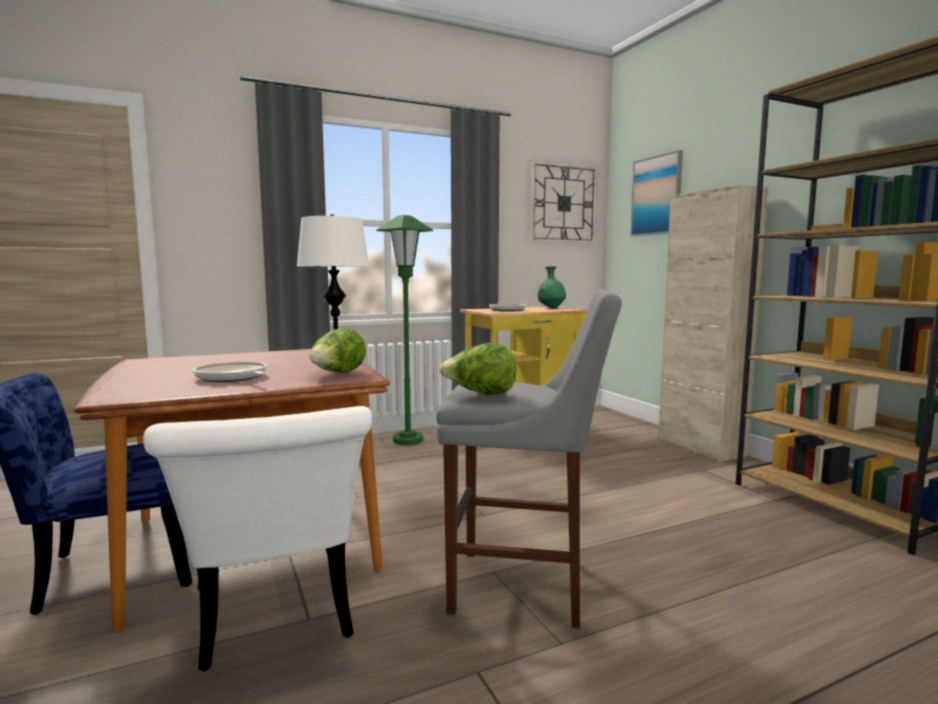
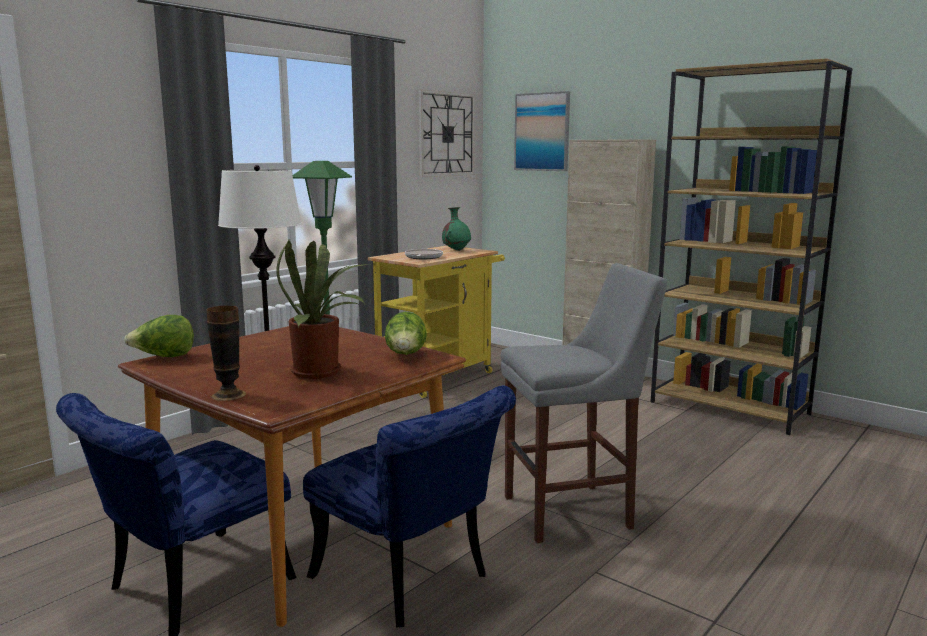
camera: 25 degrees left, 5 degrees up
(117, 384) = (228, 395): none -> vase
(233, 378) = (322, 372): frying pan -> potted plant
(275, 621) = (410, 582): white chair -> blue chair
(480, 394) = (556, 362): lettuce -> lettuce (164, 357)

